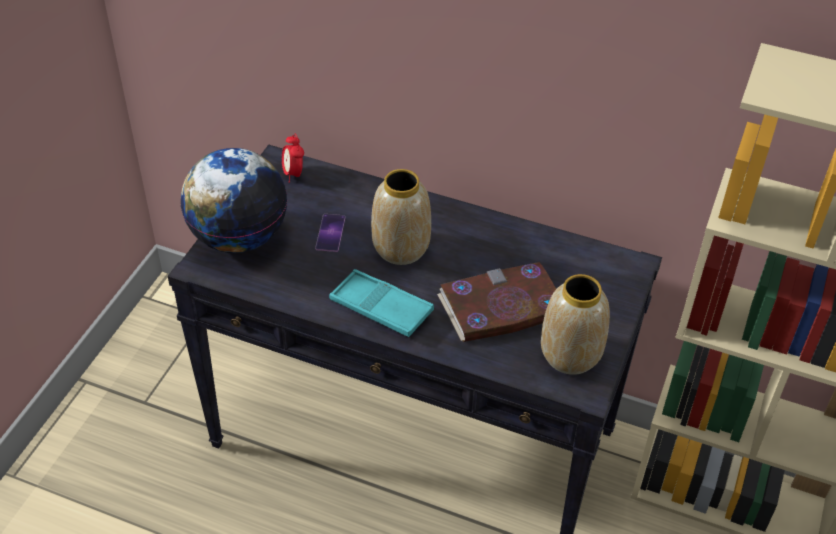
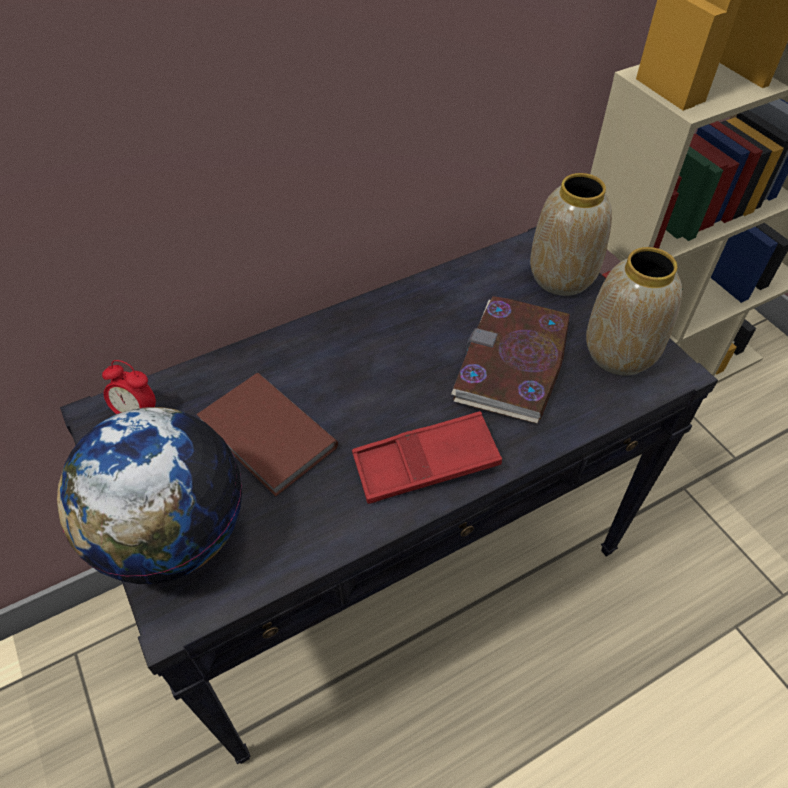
camera: 50 degrees left, 5 degrees up
(330, 233) = (266, 437): phone -> brown book
(381, 308) = (425, 463): turquoise tray -> red tray
(401, 248) = (354, 390): vase -> vase (560, 277)

